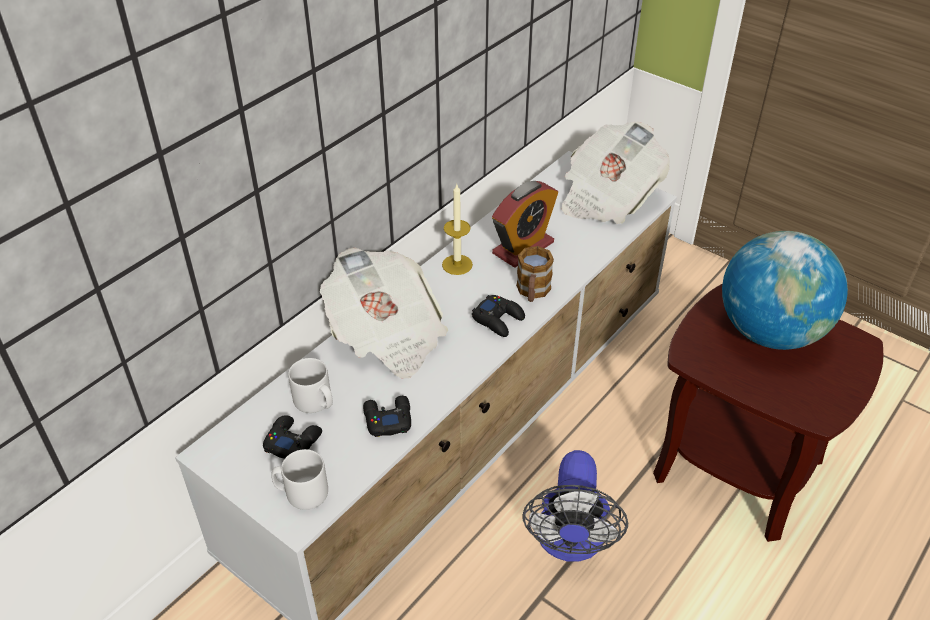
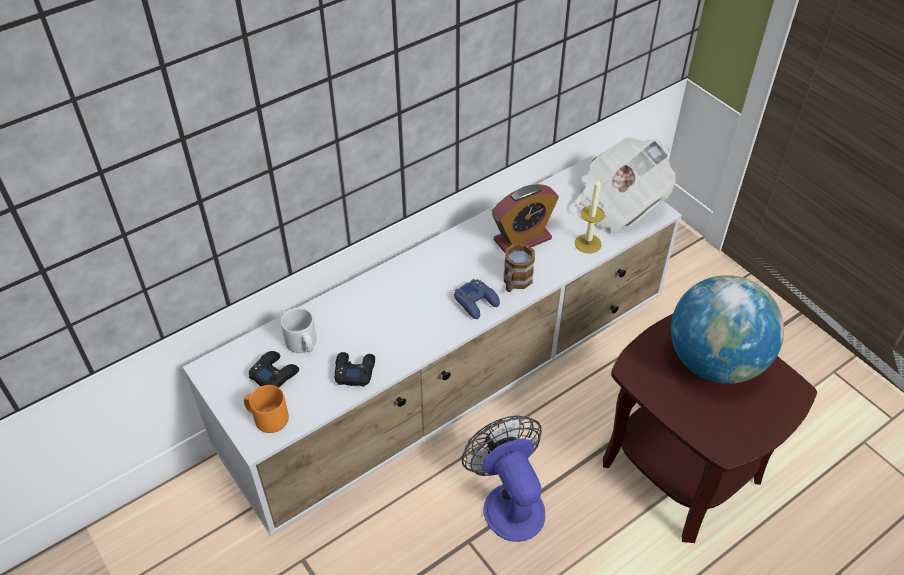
camera: 15 degrees right, 5 degrees up
(301, 493) = (267, 418): grey mug -> orange mug
(387, 335) = (379, 297): newspaper -> none
(457, 264) = (460, 244): candle -> candle (588, 243)
(498, 319) = (476, 302): black game controller -> blue game controller
(570, 542) = (508, 501): fan -> fan turned 135 degrees clockwise

